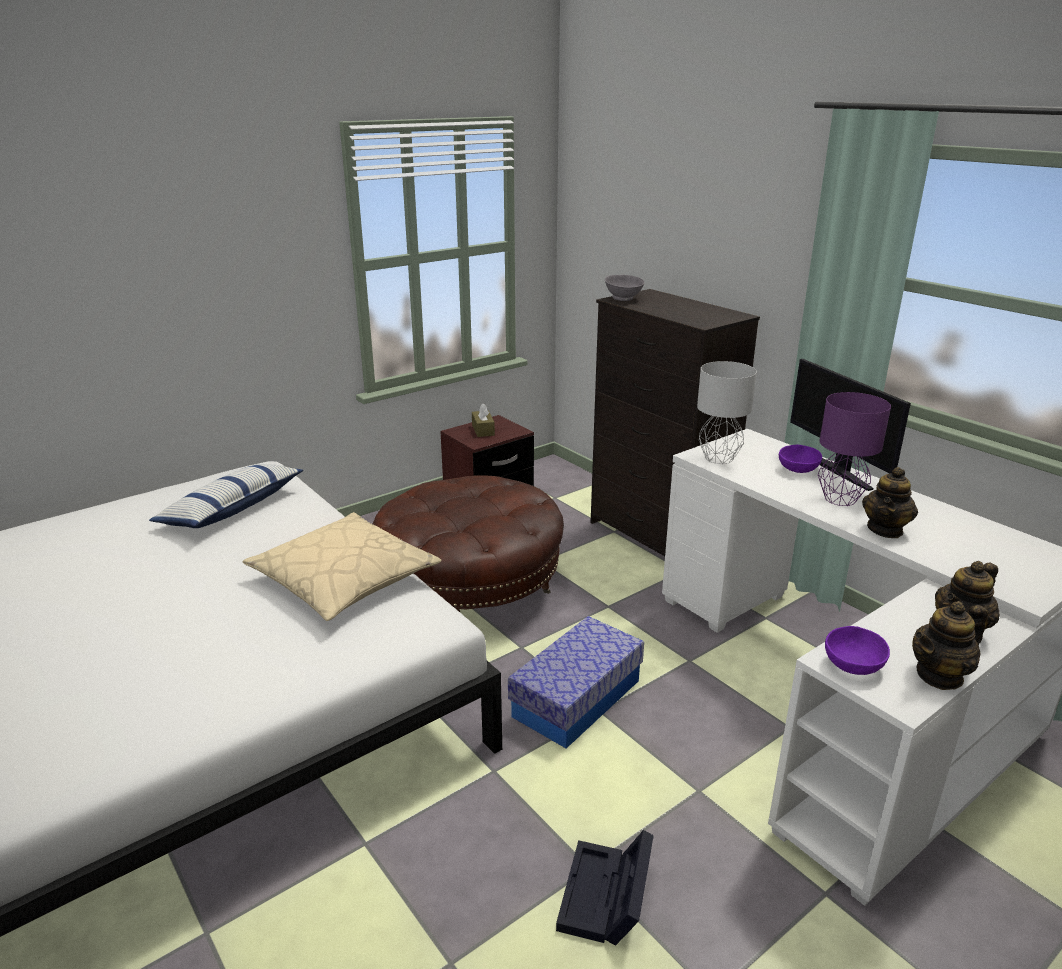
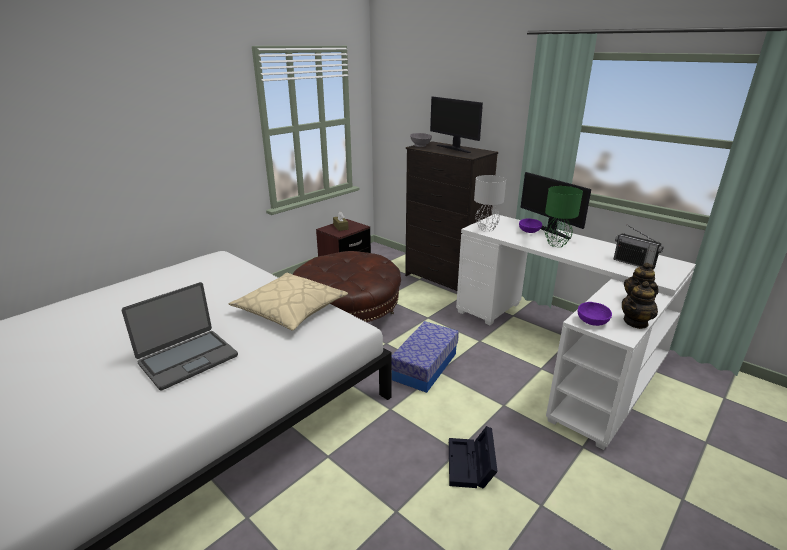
camera: 10 degrees left, 0 degrees up
(153, 653) = (188, 359): none -> laptop
(232, 509) = (207, 278): pillow -> none
(681, 306) = (454, 148): none -> monitor
(840, 500) = (556, 244): purple table lamp -> green table lamp
(885, 529) = (584, 256): teapot -> none
(978, 552) = (634, 263): none -> radio

